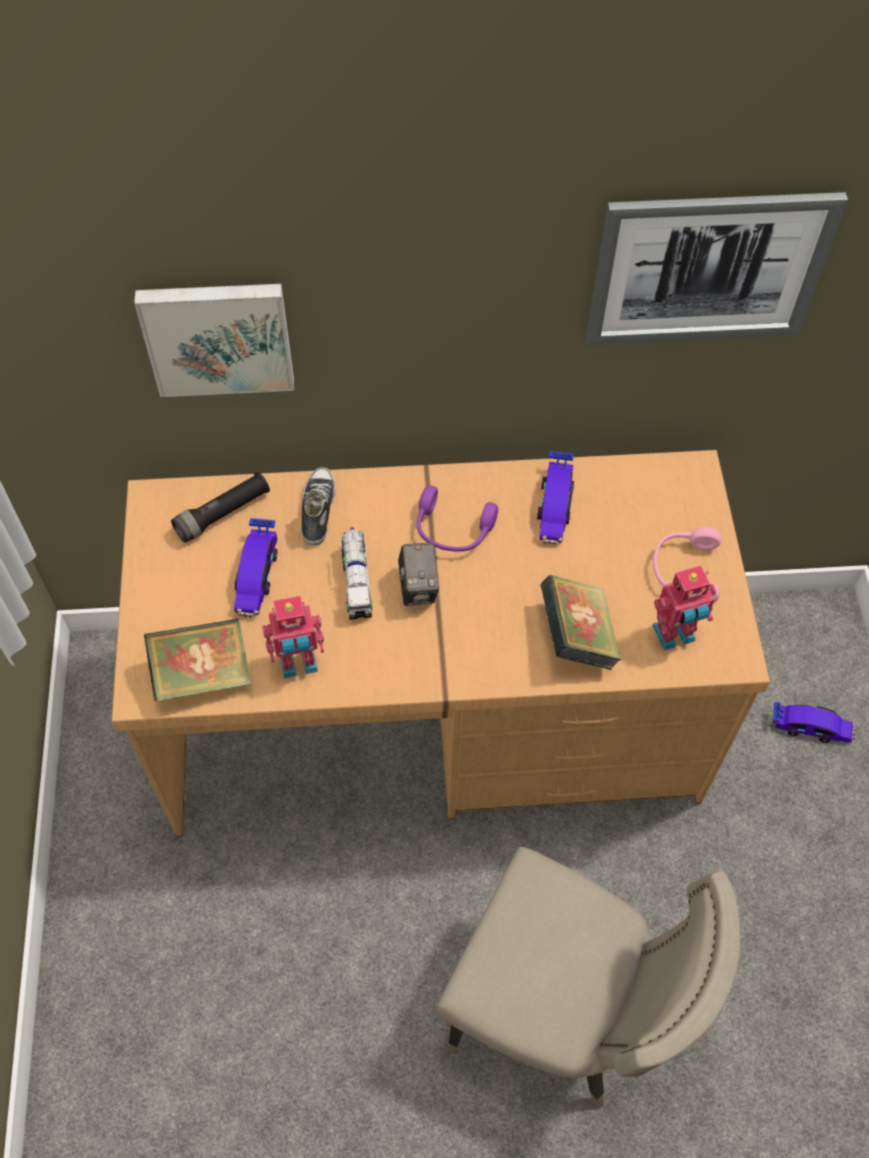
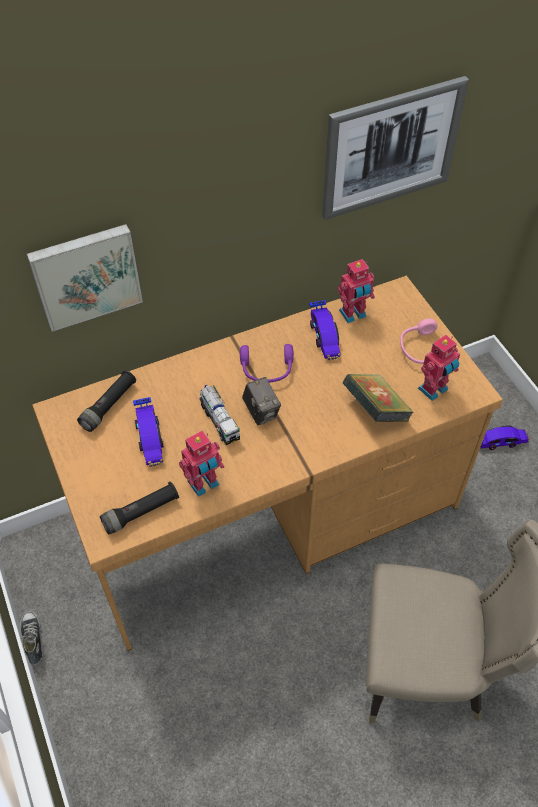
camera: 20 degrees left, 5 degrees down
(202, 674) = (141, 512): book -> black flashlight
(317, 510) = (172, 384): shoe -> shoe (32, 640)
(610, 486) = (353, 315): none -> toy robot

